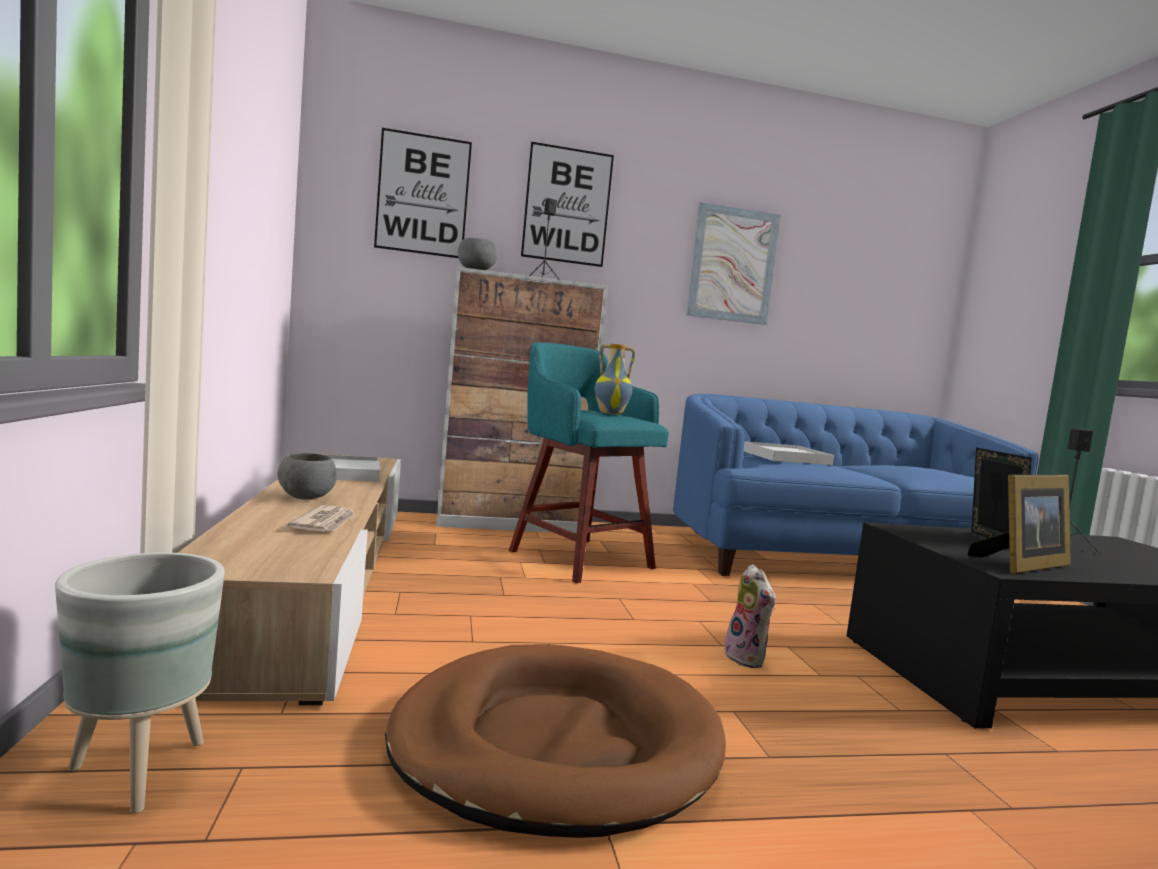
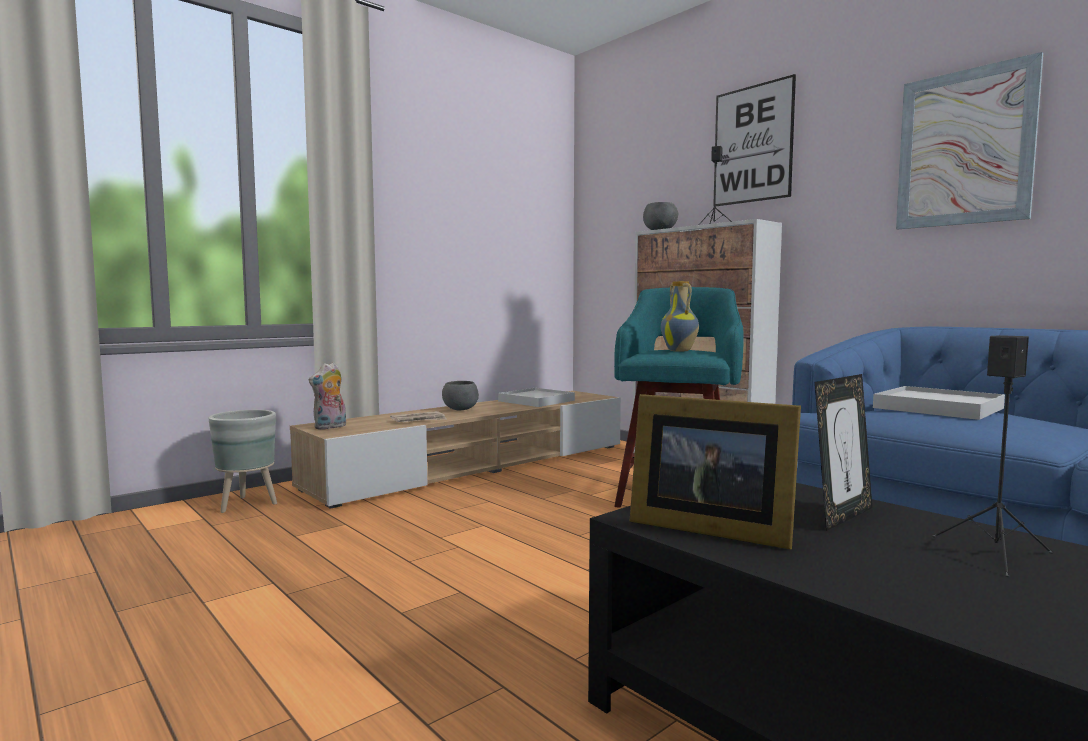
camera: 60 degrees right, 0 degrees up
(423, 195) = (641, 175): picture -> none
(555, 744) = (346, 555): brown dog bed -> none
(748, 658) = (575, 582): plush toy -> plush toy (330, 427)

